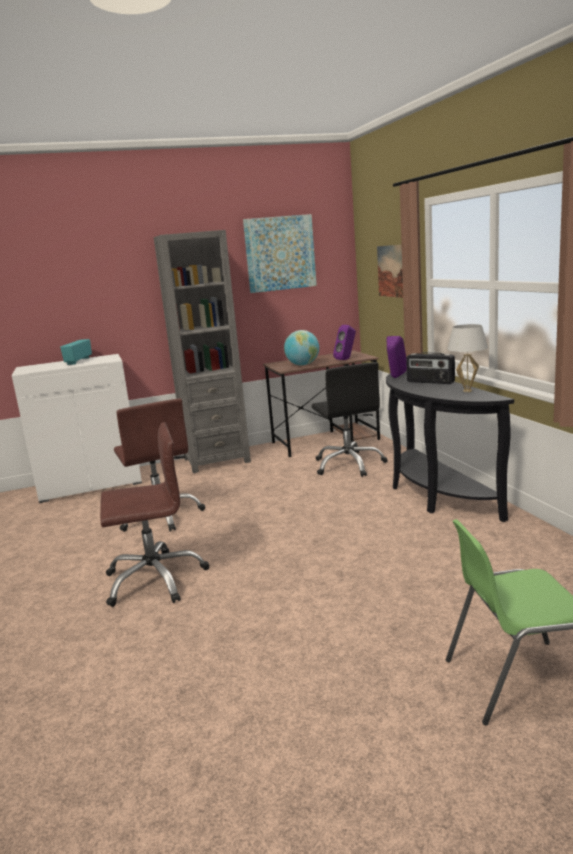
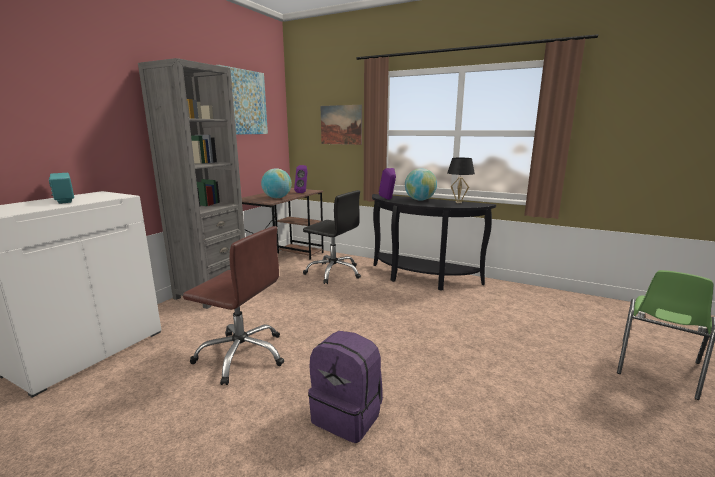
camera: 45 degrees left, 0 degrees up
(155, 579) = (348, 415): brown office chair -> purple backpack
(430, 382) = (419, 200): radio -> globe
(467, 391) = (458, 202): white table lamp -> black table lamp

